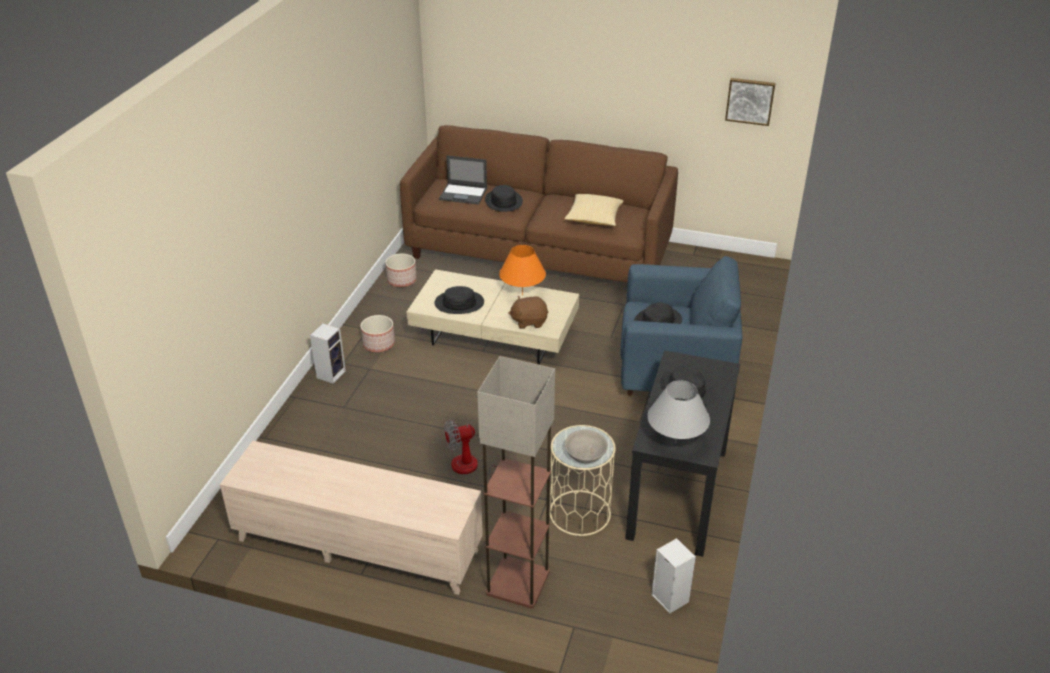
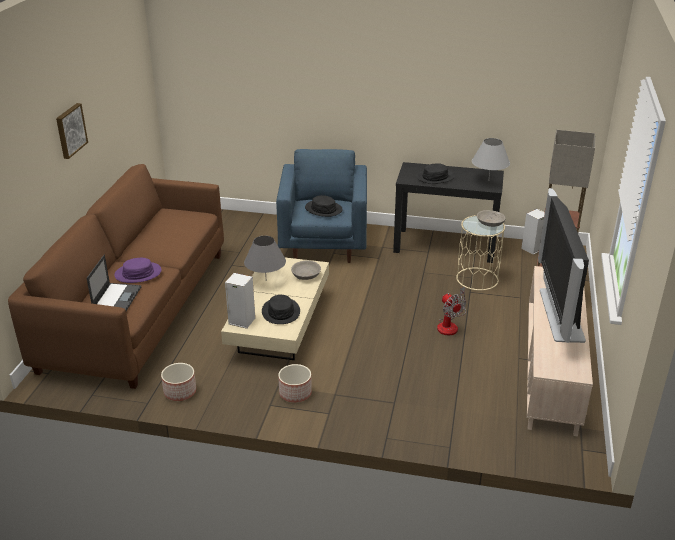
camera: 95 degrees left, 5 degrees down
(331, 373) = (346, 419): speaker -> speaker (240, 321)
(358, 488) = (559, 314): none -> television
(503, 201) = (138, 273): black hat -> purple hat
(522, 294) = (266, 280): orange table lamp -> grey table lamp
(529, 321) = (306, 275): brown plush toy -> grey bowl
(594, 219) = (180, 228): pillow -> none
(750, 101) = (139, 91): picture -> picture (70, 130)

